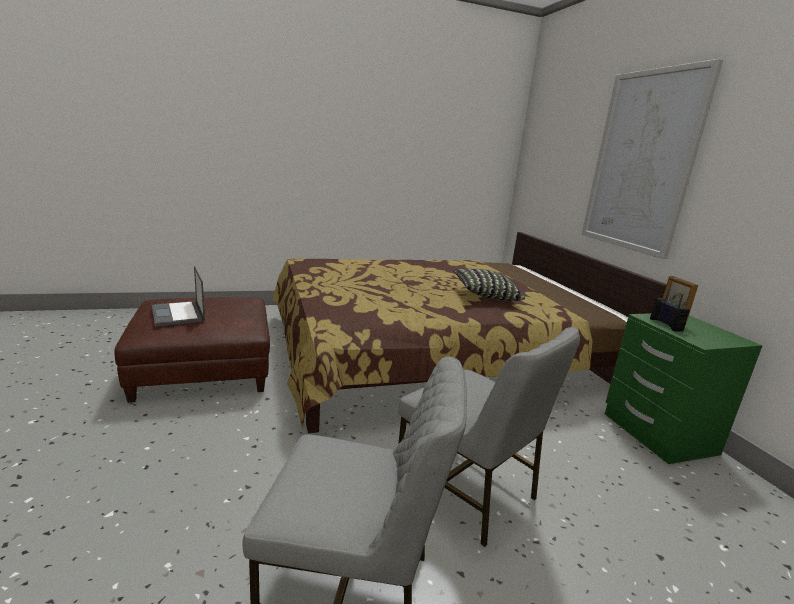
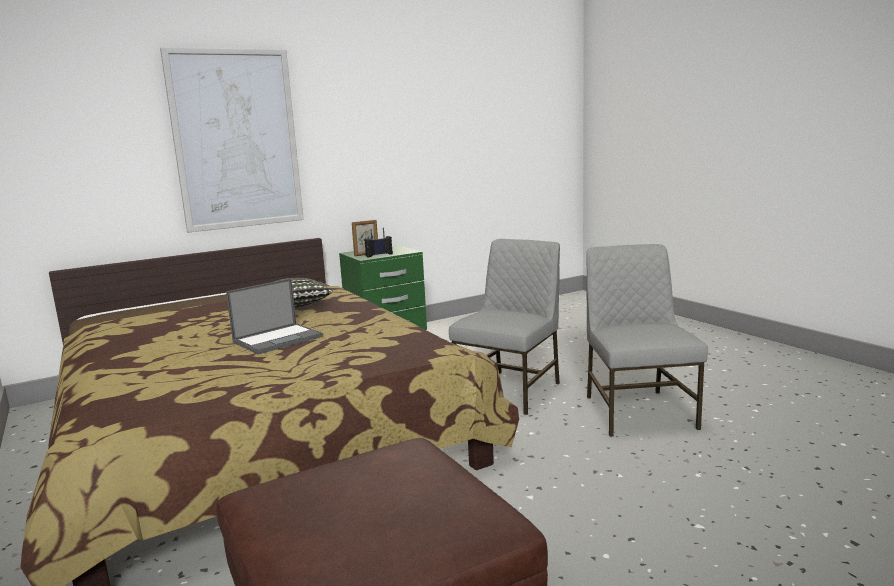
camera: 100 degrees left, 5 degrees down
(178, 314) = (399, 513): laptop -> laptop (278, 339)

